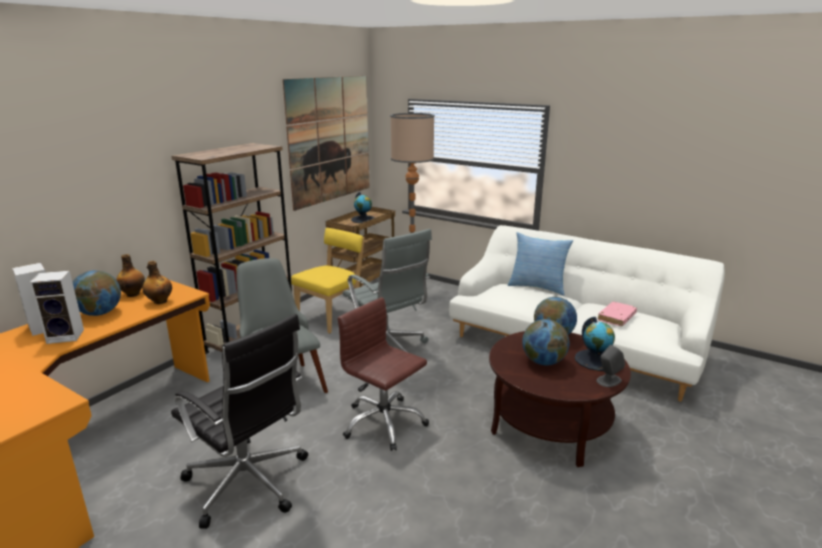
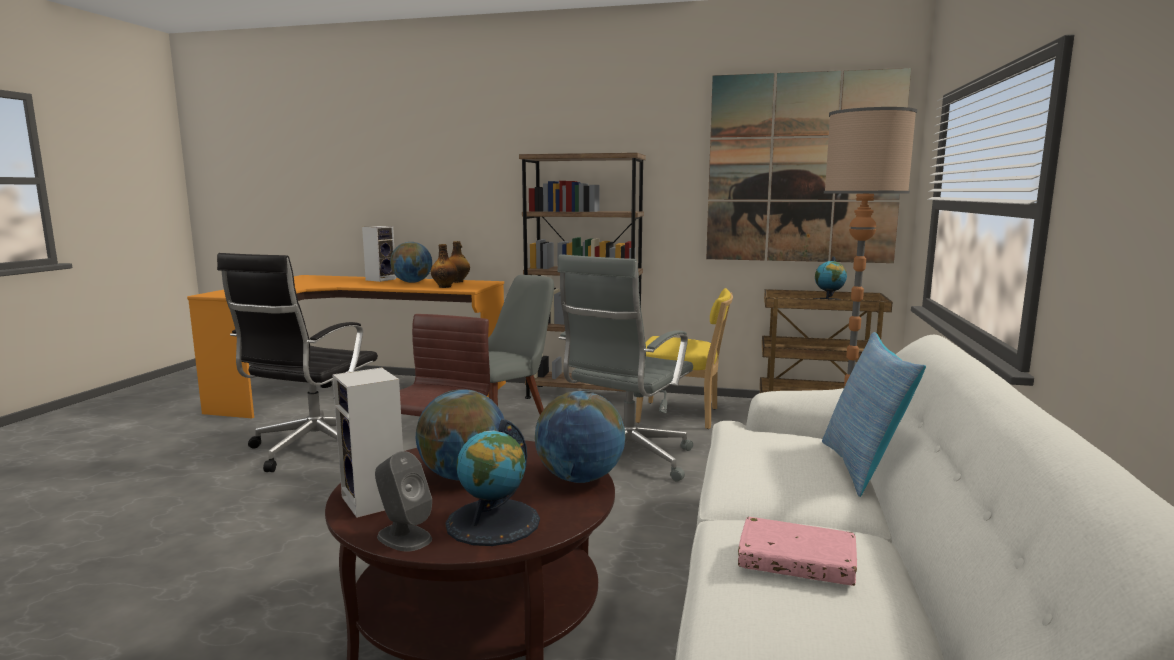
camera: 70 degrees right, 10 degrees down
(67, 336) = (366, 284): speaker -> speaker (376, 501)

